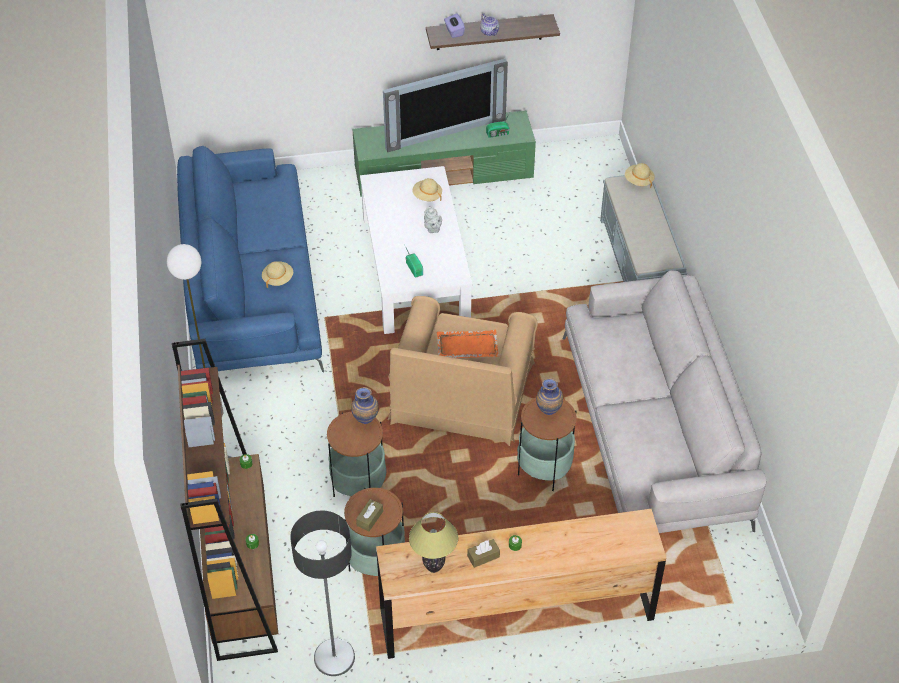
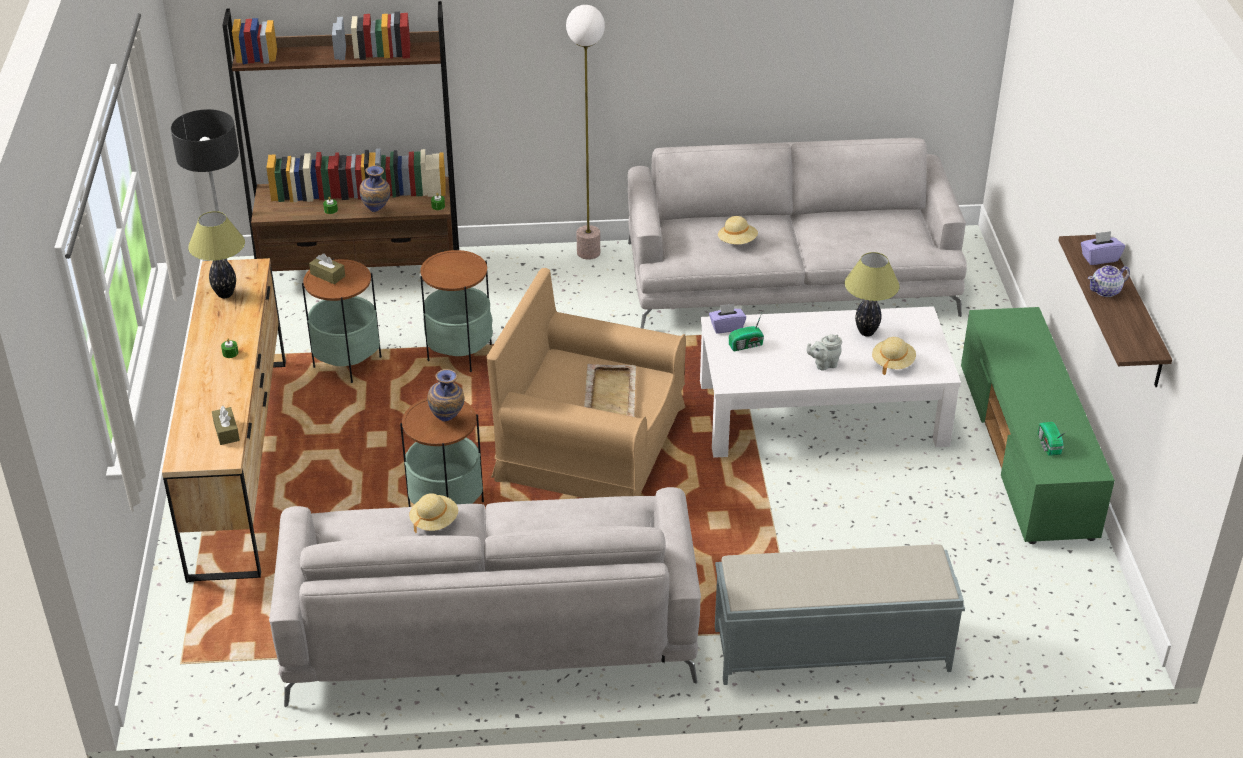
camera: 95 degrees right, 10 degrees down
(251, 286) = (790, 278): blue sofa -> grey sofa
(366, 420) = (470, 277): vase -> vase (377, 211)
(393, 208) = (867, 332): none -> table lamp
(394, 279) = (726, 327): none -> purple tissue box
(444, 131) = (1046, 390): television -> none
(466, 346) = (610, 393): orange tray -> beige tray
(483, 556) = (224, 329): brown tissue box -> brown tissue box (226, 432)
(638, 181) = (936, 582): beige hat -> beige hat (434, 521)

